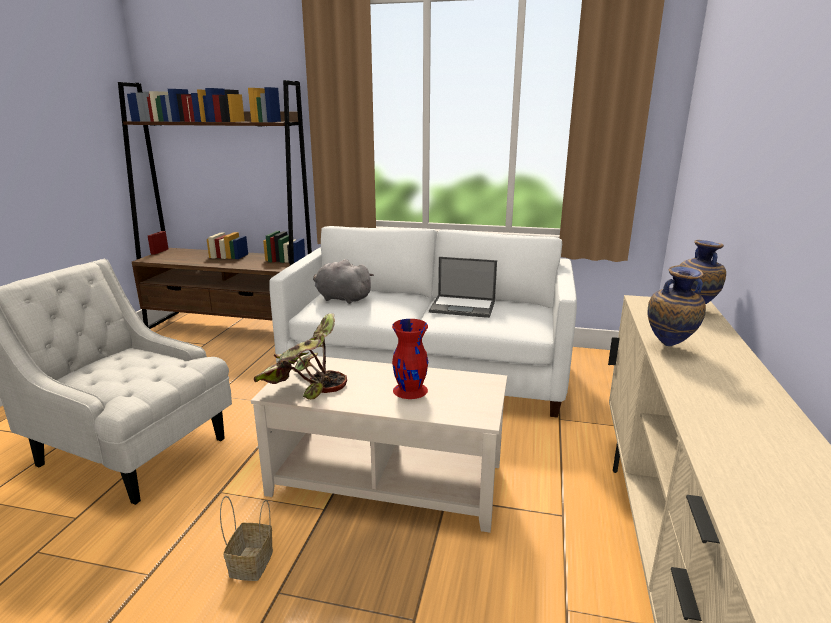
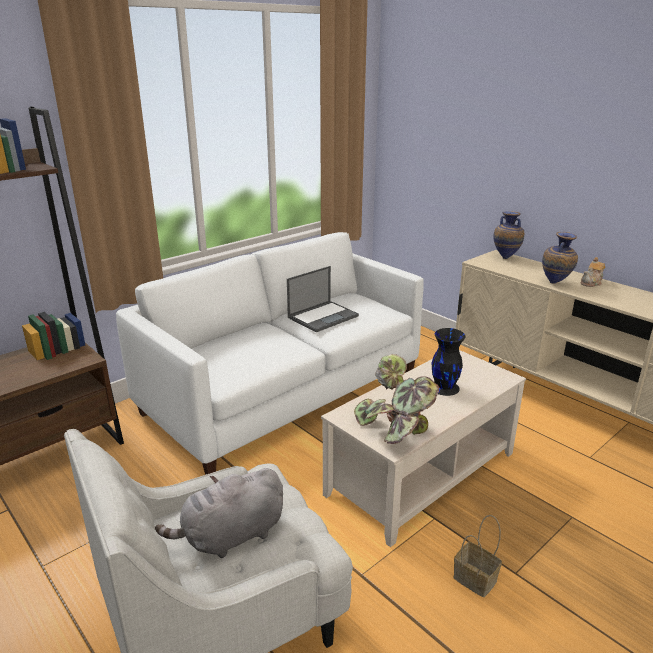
camera: 55 degrees left, 5 degrees up
(341, 298) = (221, 356): grey plush toy -> grey plush toy (230, 536)
(411, 390) = (444, 387): red vase -> black vase
(730, 368) = (591, 283): none -> teapot

